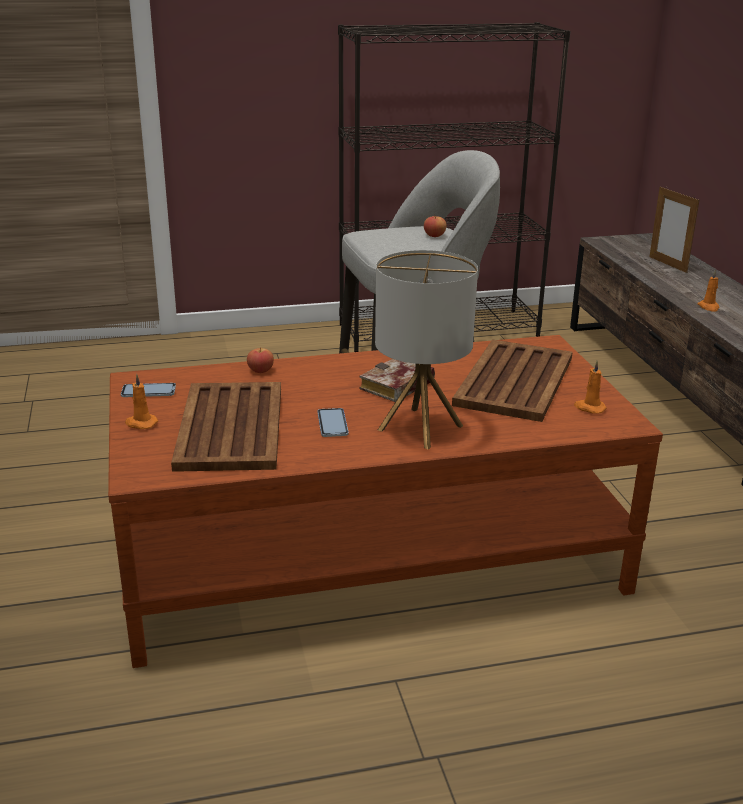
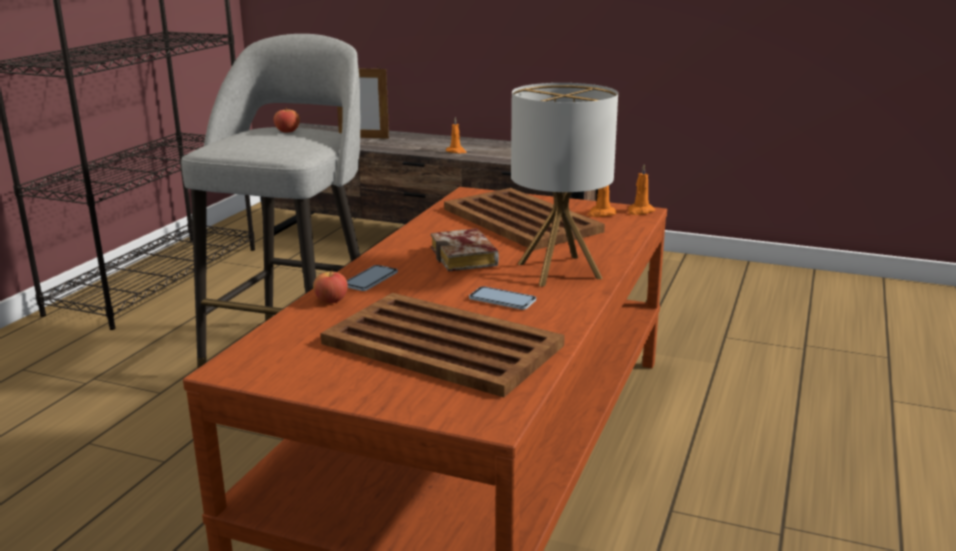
camera: 55 degrees left, 5 degrees down
(140, 423) = (360, 389): orange candle -> orange candle (640, 211)
(148, 391) = (281, 367): phone -> phone (370, 279)

